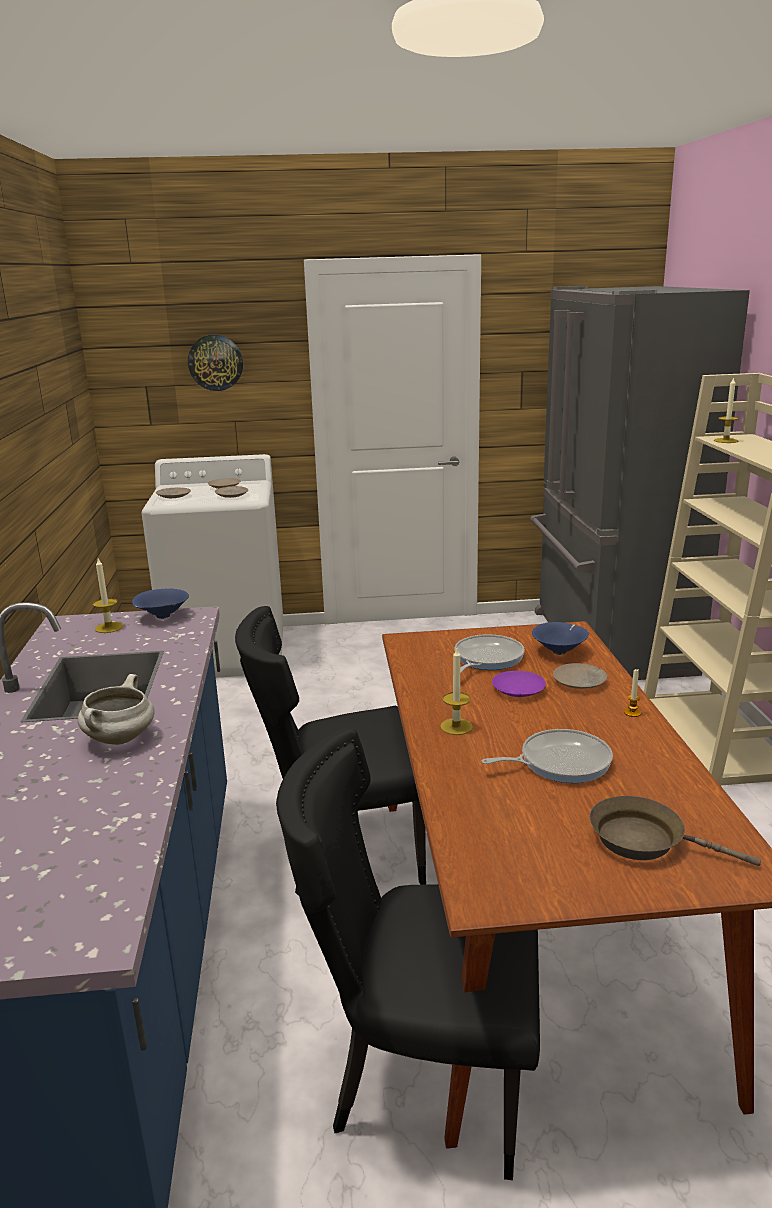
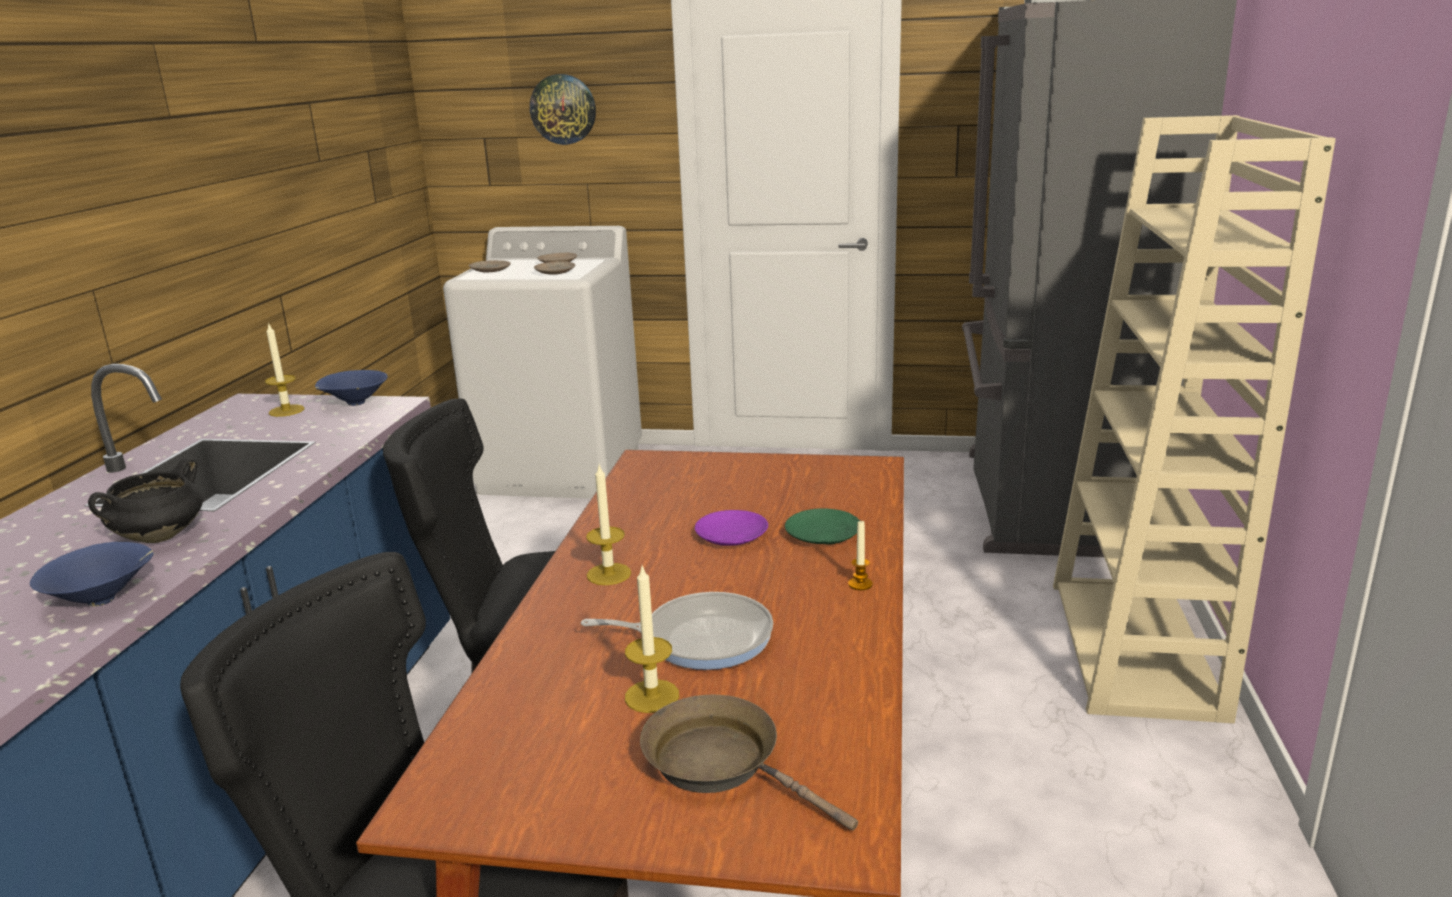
camera: 15 degrees right, 0 degrees up
(120, 740) = (159, 538): white cooking pot -> black cooking pot
(486, 659) = (725, 492): frying pan -> none
(560, 651) = (832, 493): blue bowl -> blue bowl (104, 600)
(580, 682) = (823, 535): beige plate -> green plate
(726, 440) = (1167, 214): candle -> candle (652, 696)

